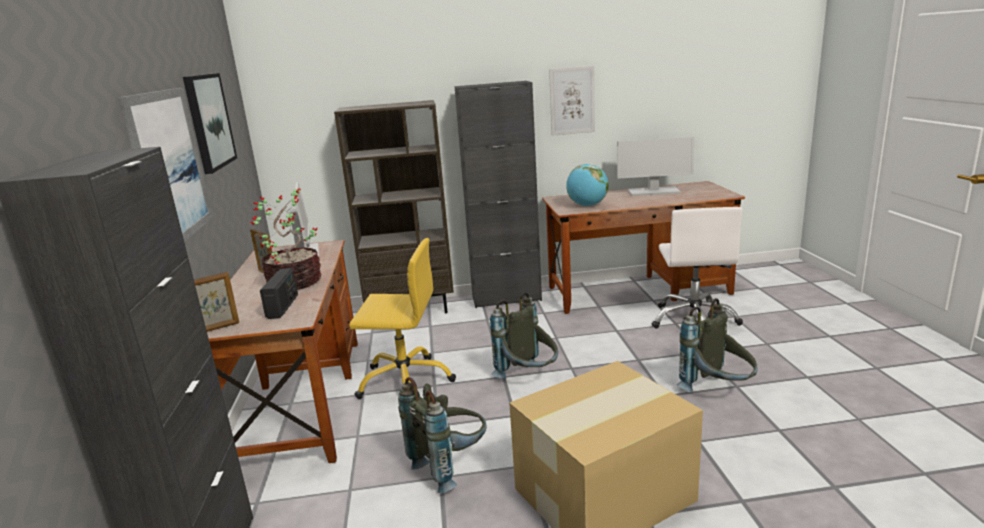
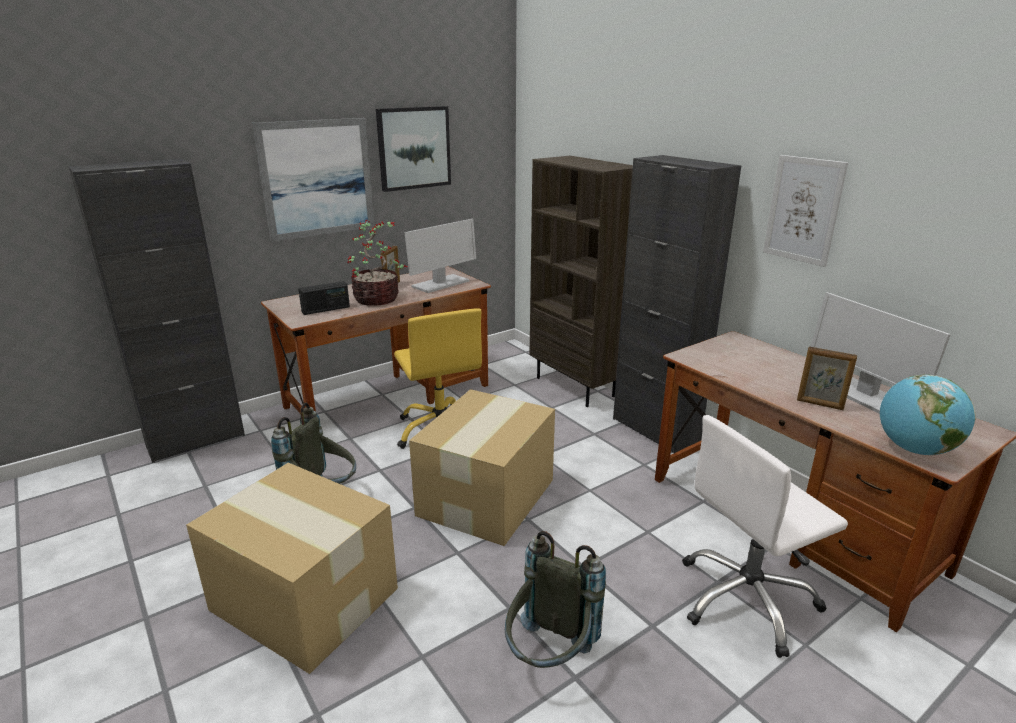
camera: 60 degrees right, 5 degrees up
(218, 328) = (283, 303): picture frame -> picture frame (820, 404)
(529, 378) = (488, 496): grey backpack -> cardboard box
(587, 205) = (725, 363): globe -> globe (914, 449)

